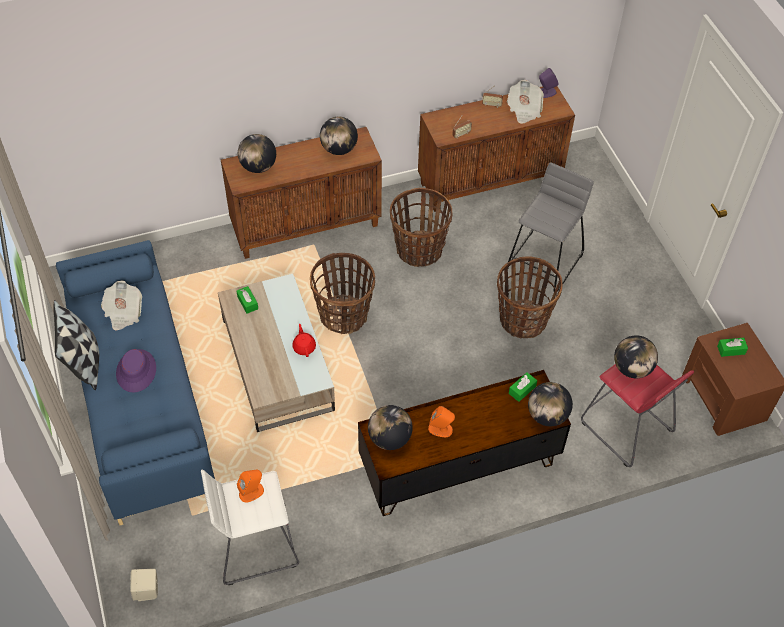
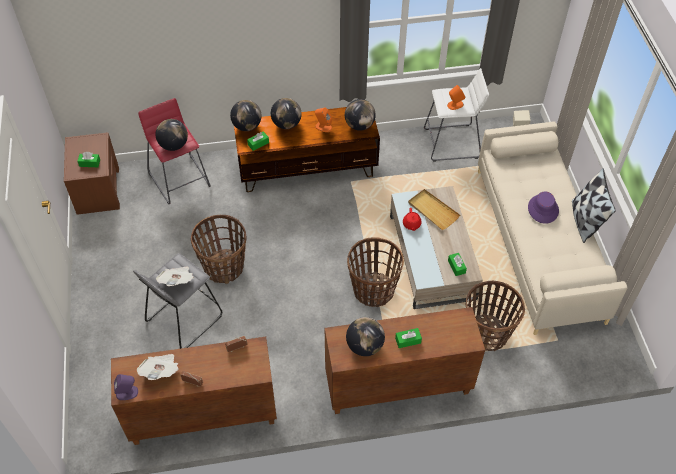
camera: 170 degrees left, 0 degrees up
(123, 313) = (560, 257): newspaper -> newspaper (177, 281)
(141, 399) = (539, 243): blue sofa -> beige sofa
(258, 167) = (447, 335): globe -> globe (286, 124)
(278, 369) = (433, 210): none -> beige tray
(297, 158) = (408, 340): none -> green tissue box
(419, 250) = (294, 344): basket -> basket (487, 333)

